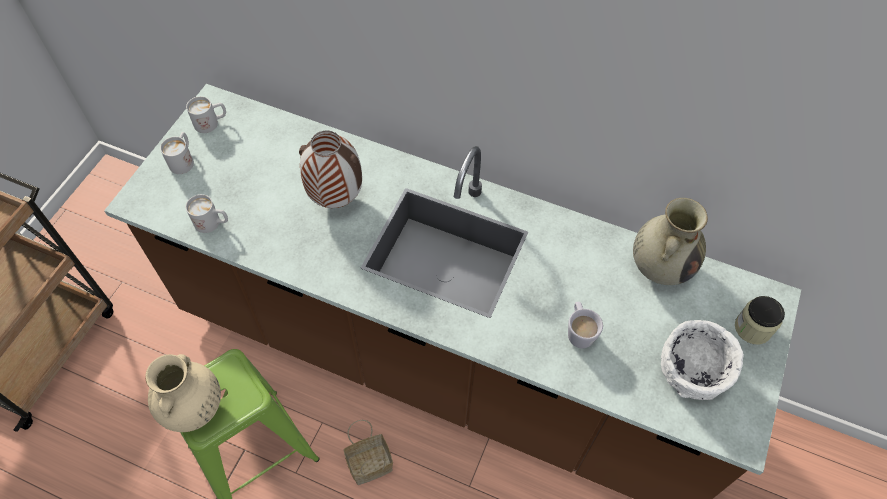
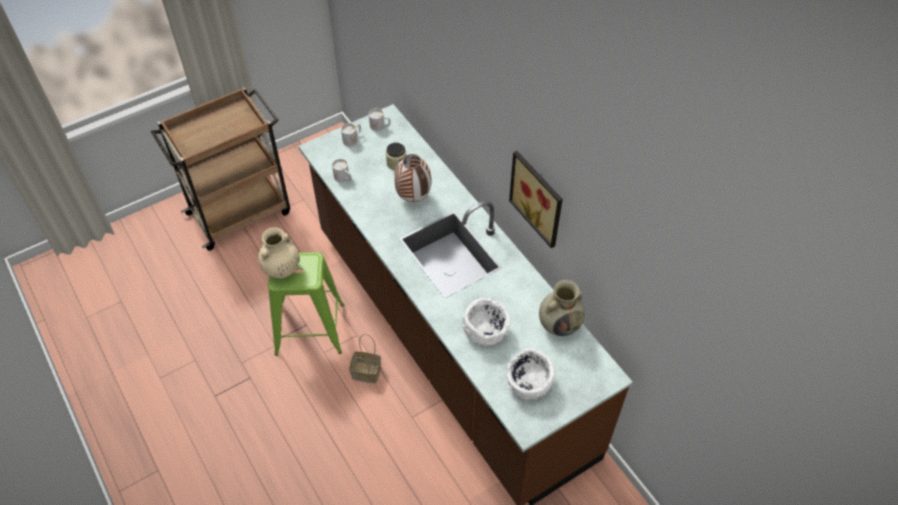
camera: 35 degrees right, 5 degrees down
(572, 100) = (539, 197): none -> picture
(579, 332) = (485, 330): white mug -> white bowl
(752, 328) = (583, 383): jar -> jar (396, 163)

